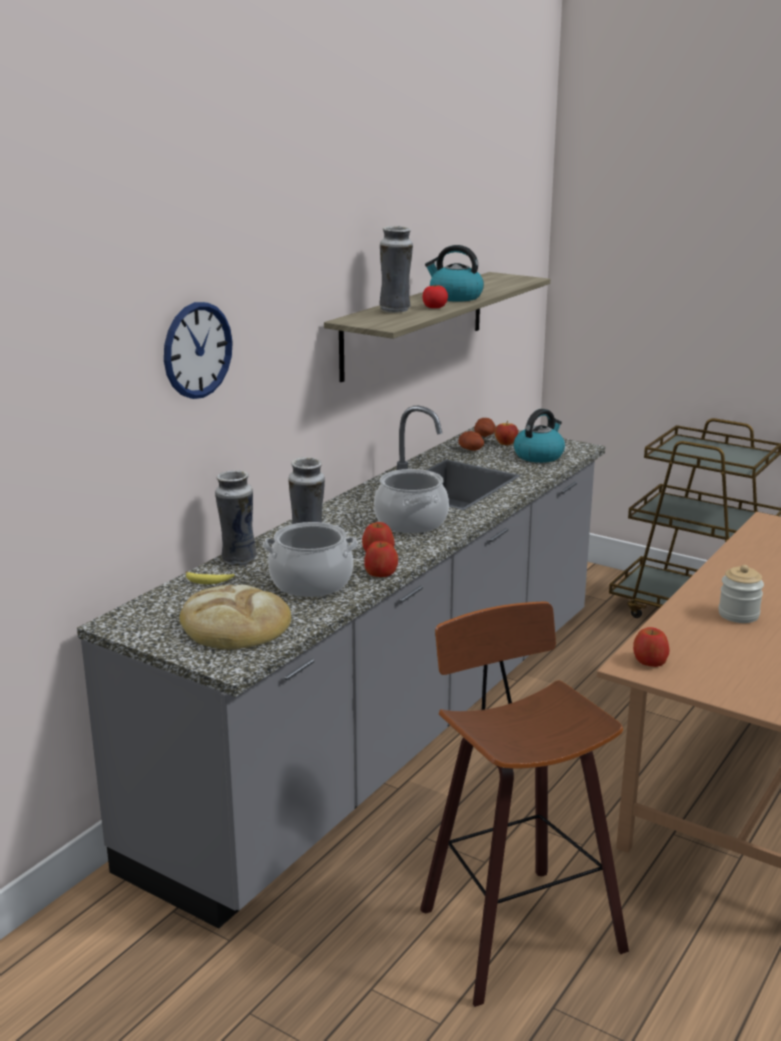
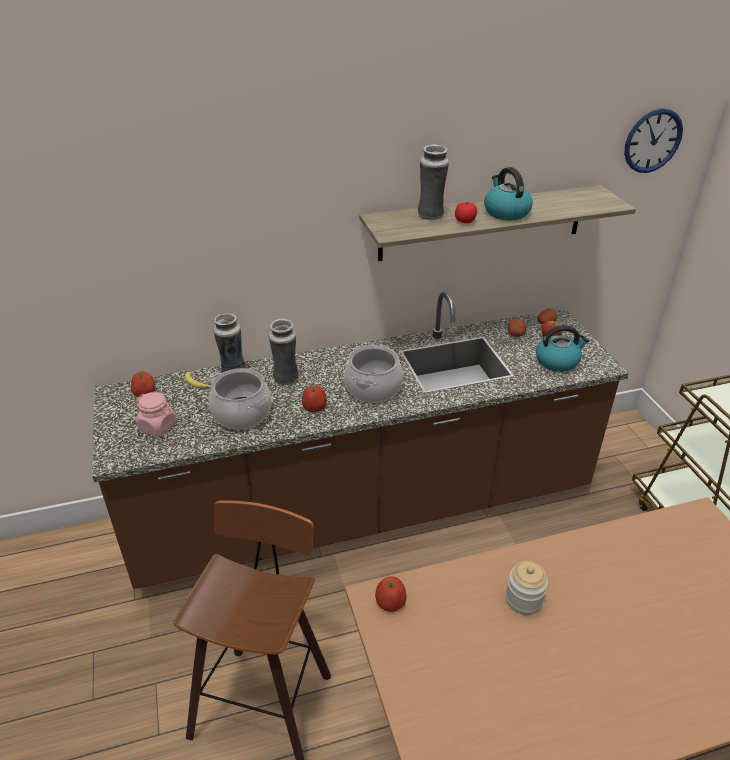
camera: 40 degrees right, 15 degrees up
(197, 350) = (209, 225): wall clock -> wall clock (652, 141)
(235, 625) = (158, 427): bread -> pink jar
(381, 572) = (290, 426): apple -> apple (145, 393)
(390, 730) = (365, 510): grey counter -> brown counter

